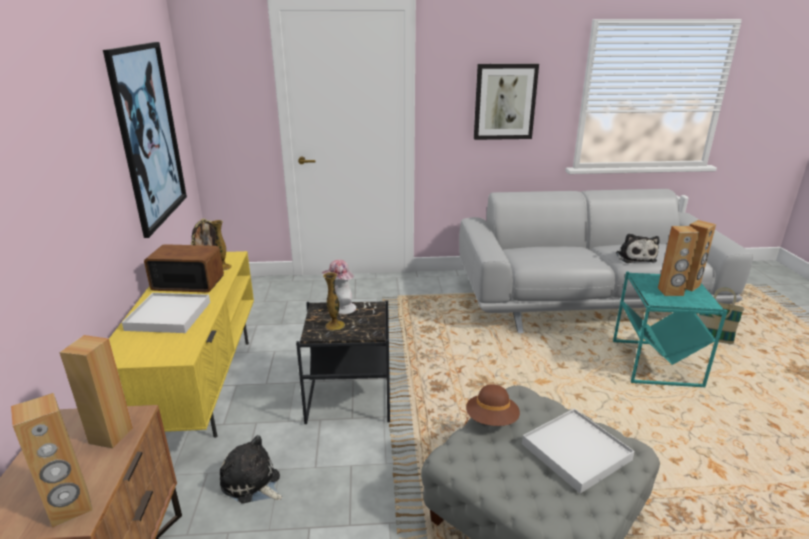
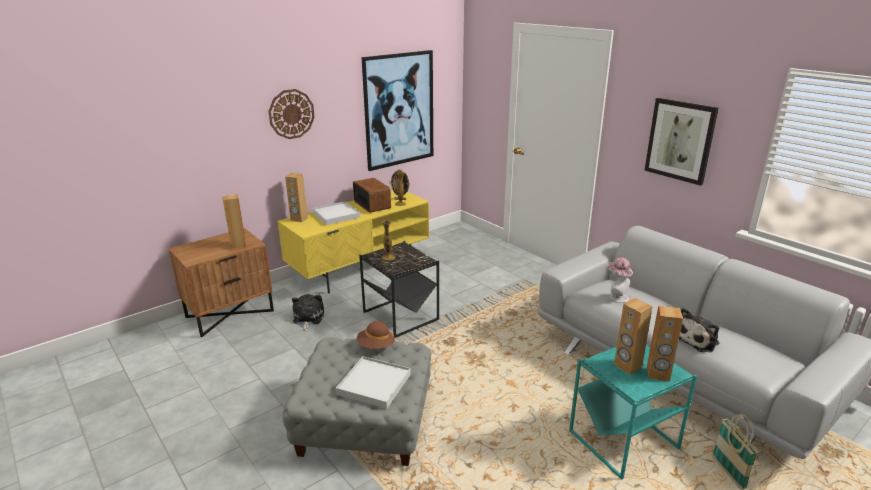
camera: 55 degrees right, 0 degrees up
(52, 161) = (291, 114): none -> wall clock
(70, 508) = (195, 257): brown speaker -> brown speaker (299, 219)
(341, 309) = (408, 252): hat -> hat (616, 297)

